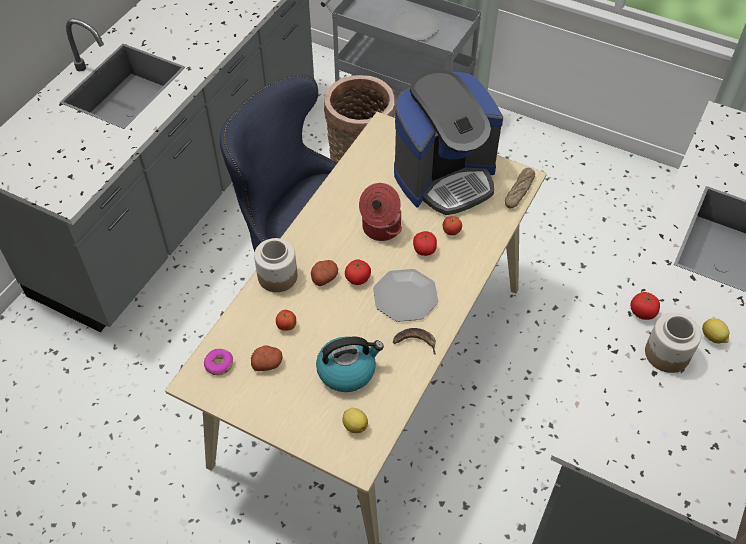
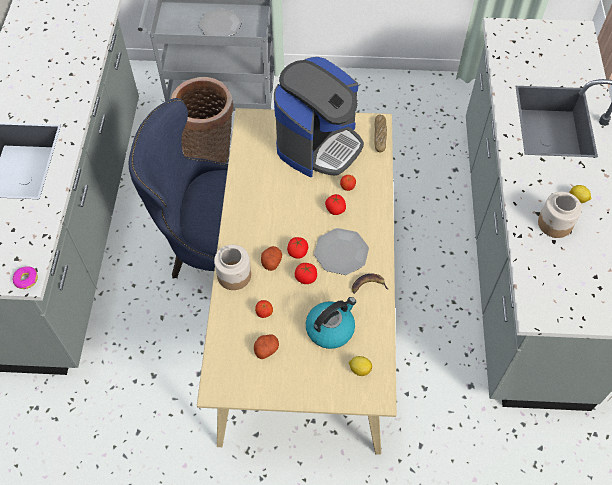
camera: 25 degrees left, 5 degrees up
(219, 364) = (228, 366): donut -> donut (26, 280)
(380, 228) = (292, 204): cooking pot -> none
(642, 312) = (523, 199): tomato -> tomato (306, 278)

